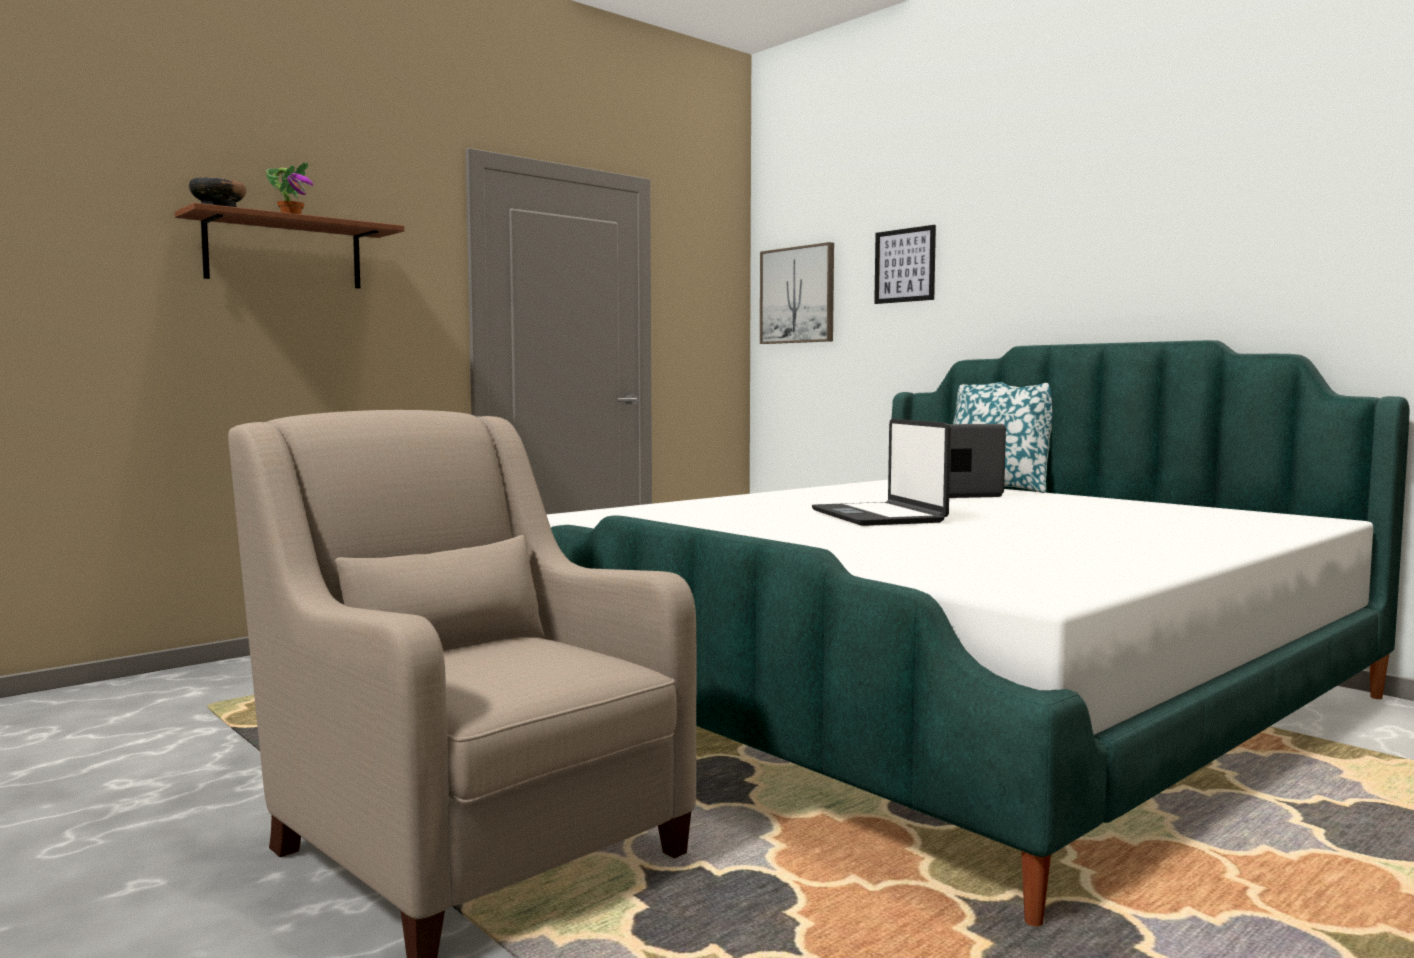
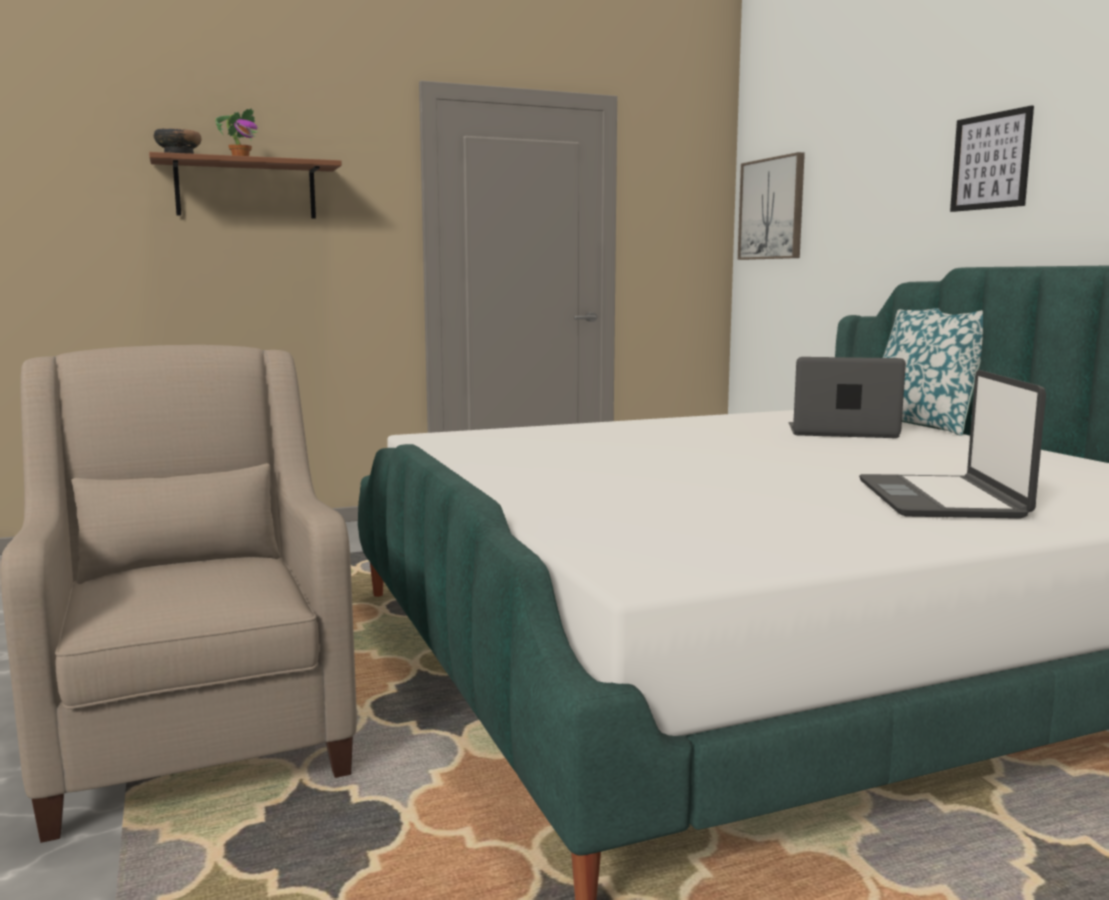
camera: 20 degrees right, 5 degrees up
(879, 516) = (706, 456): laptop -> laptop (942, 499)
(905, 265) = (865, 176): picture -> picture (991, 161)

